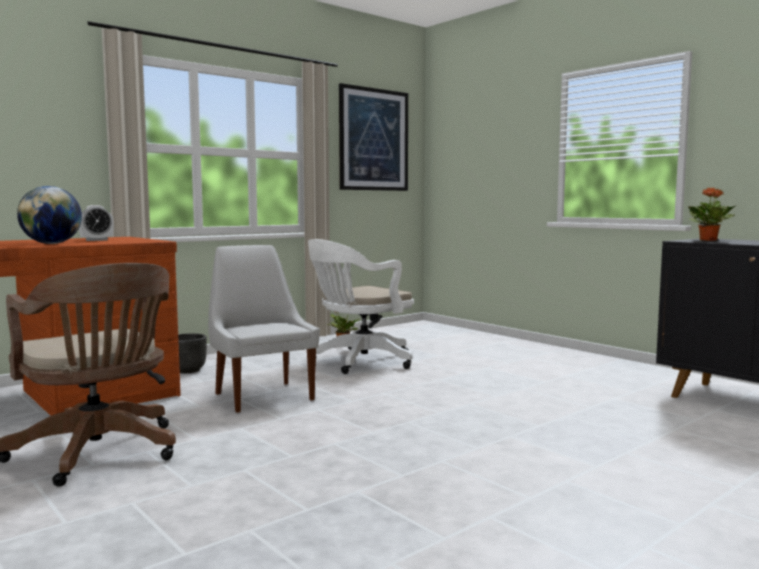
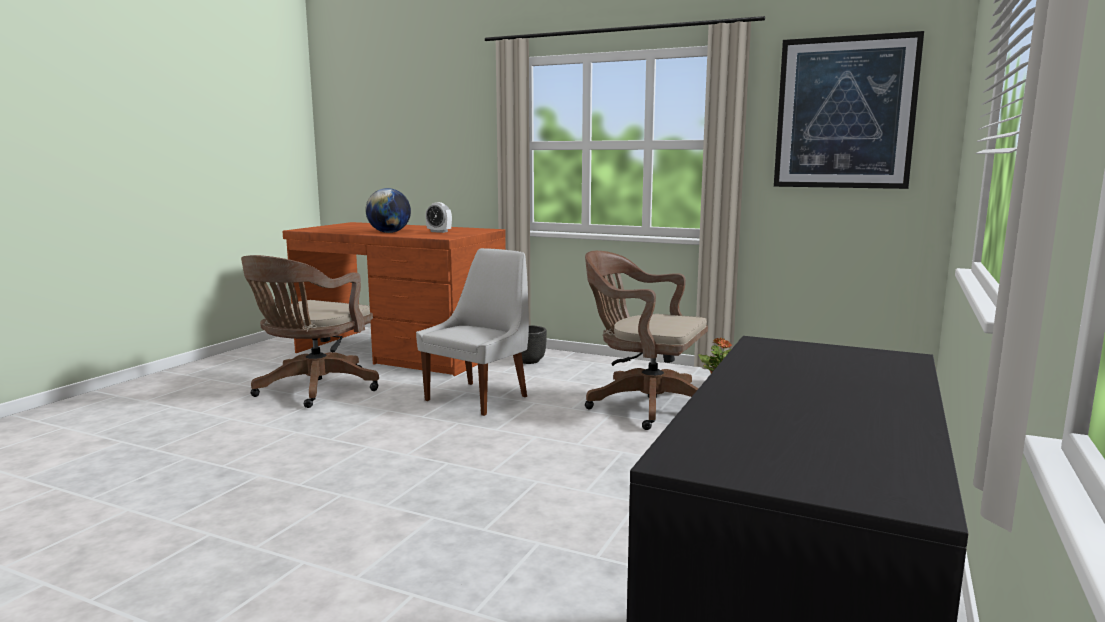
camera: 65 degrees right, 5 degrees up
(359, 362) = (644, 405): white office chair -> brown office chair
(708, 240) = (820, 356): potted plant -> none

